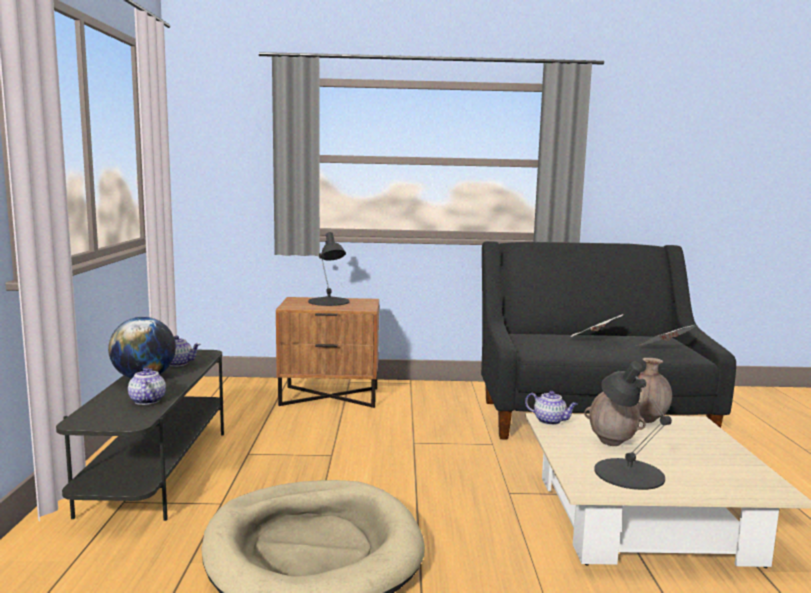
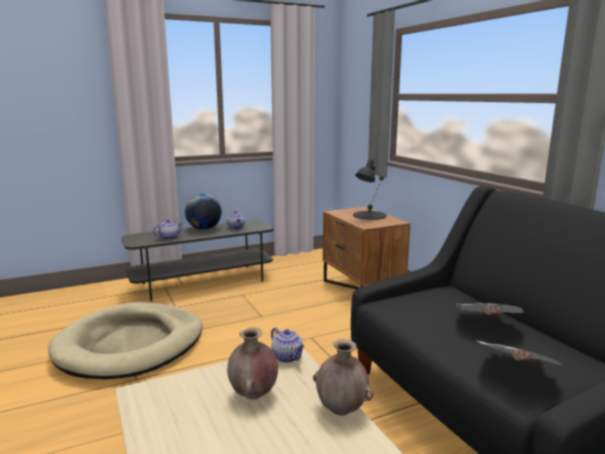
camera: 65 degrees right, 5 degrees up
(550, 421) = (288, 357): teapot -> teapot turned 45 degrees counterclockwise
(628, 473) = (182, 410): black table lamp -> none

